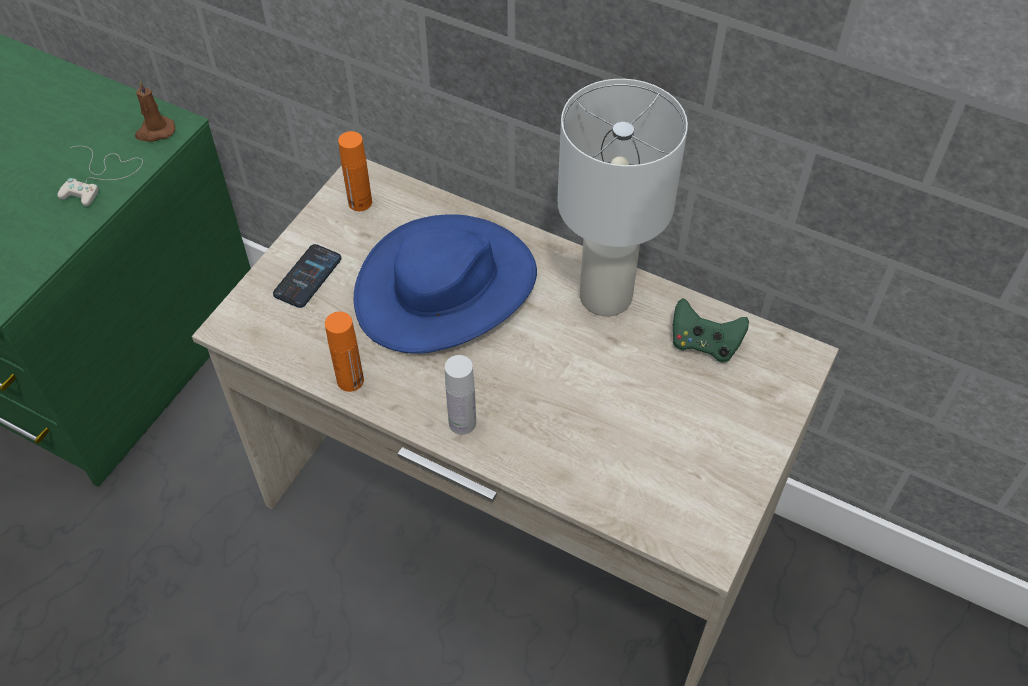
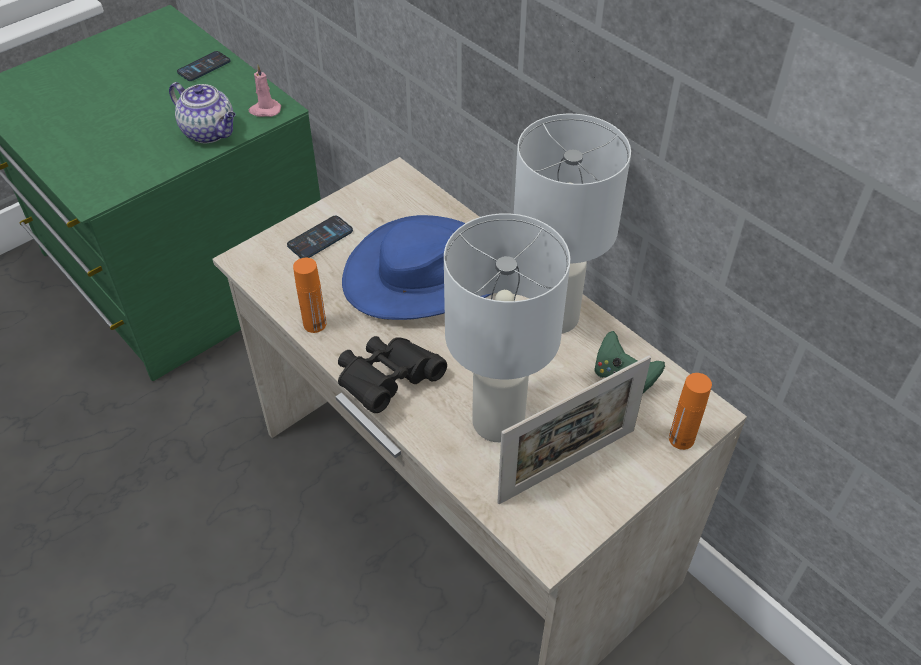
camera: 20 degrees right, 5 degrees down
(51, 93) = (204, 67): none -> phone
(101, 176) = (210, 132): white game controller -> teapot
(155, 131) = (264, 110): brown candle -> pink candle
(360, 202) = (387, 194): orange bottle -> orange bottle (681, 439)
(462, 423) = (387, 382): white bottle -> black binoculars
(599, 432) = (498, 423): none -> white table lamp
(689, 456) = (567, 465): none -> picture frame

